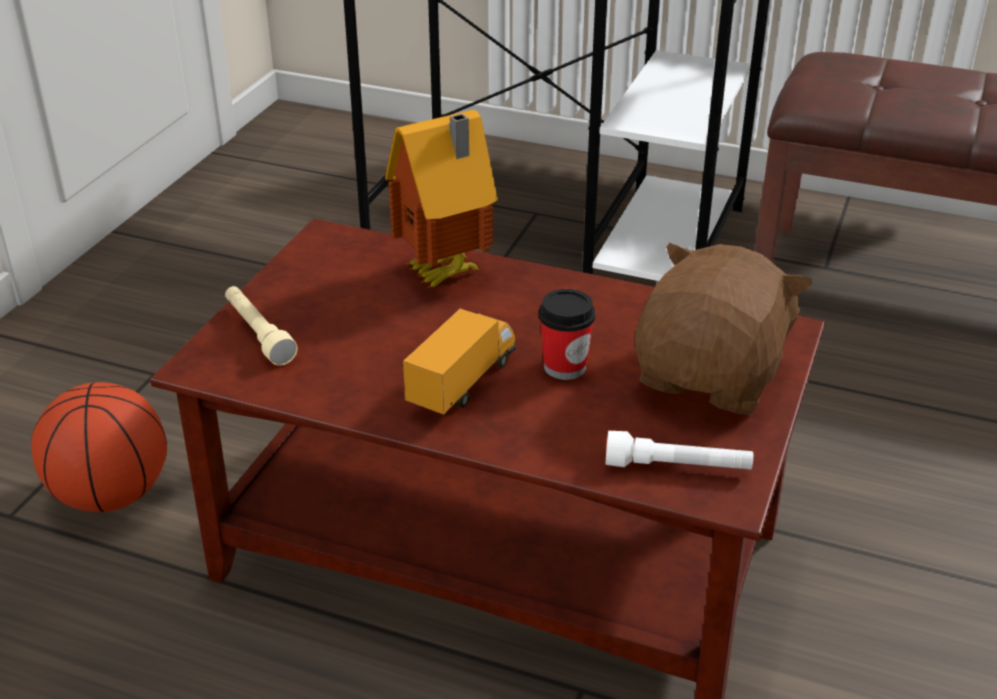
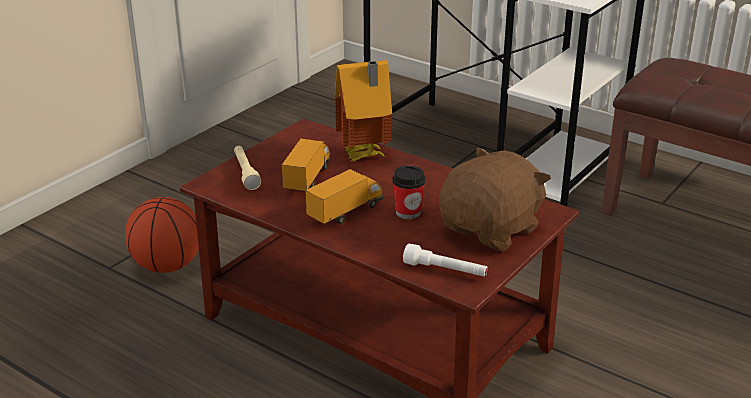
camera: 15 degrees right, 5 degrees down
(370, 331) = (307, 180): none -> toy truck

